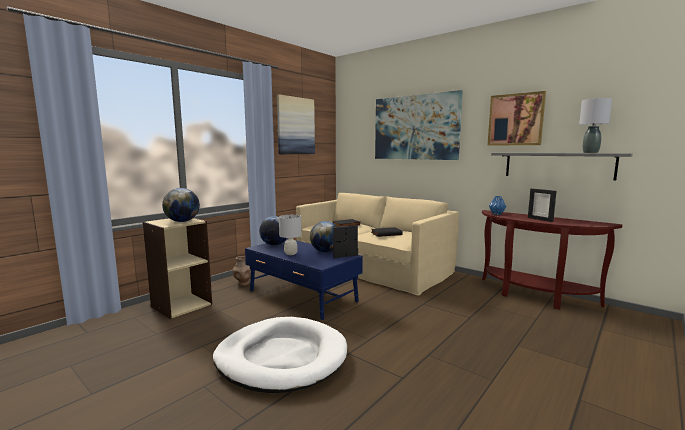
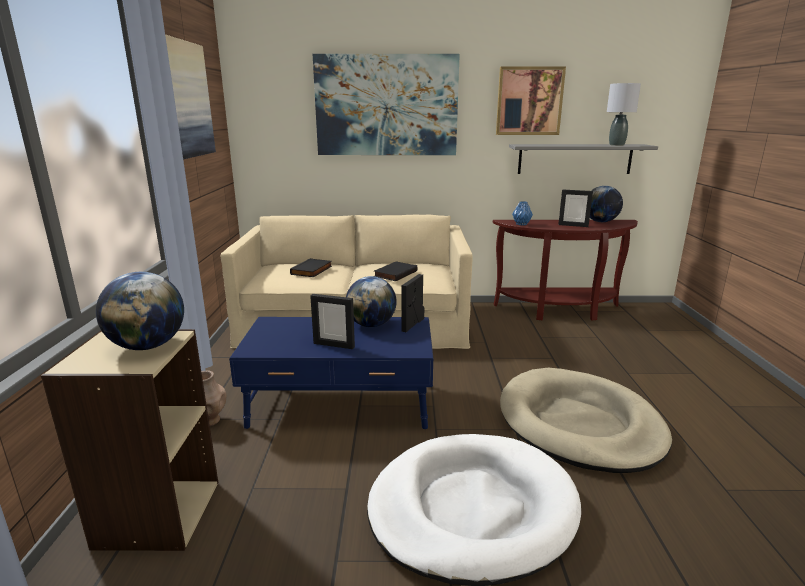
camera: 40 degrees left, 10 degrees up
(274, 244) = (268, 335): globe -> globe (601, 222)
(291, 254) = (334, 345): grey table lamp -> picture frame
(416, 354) = (579, 424): none -> beige dog bed

